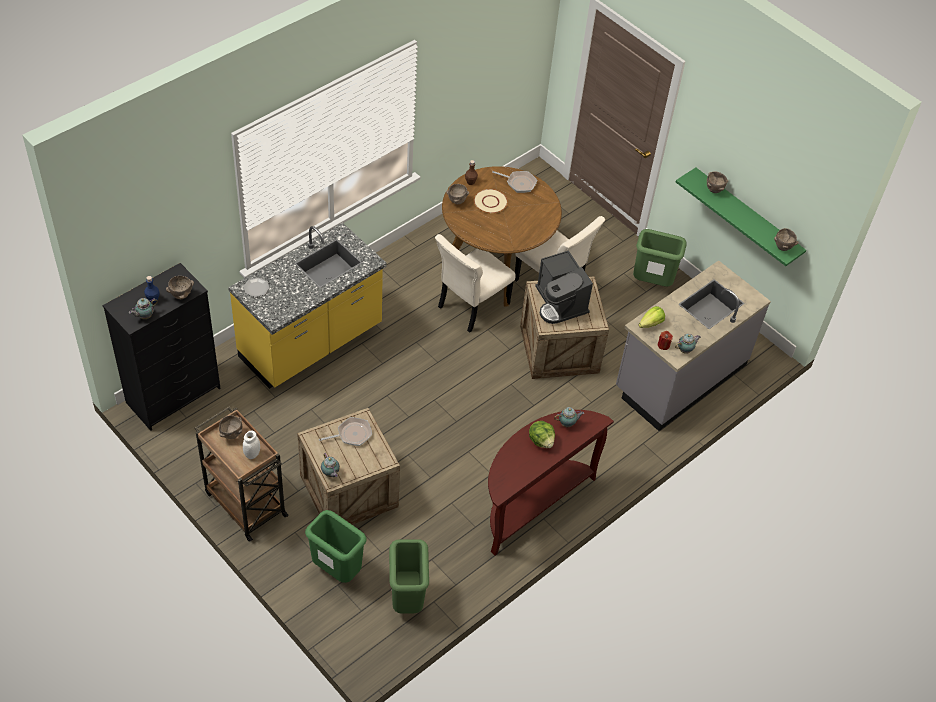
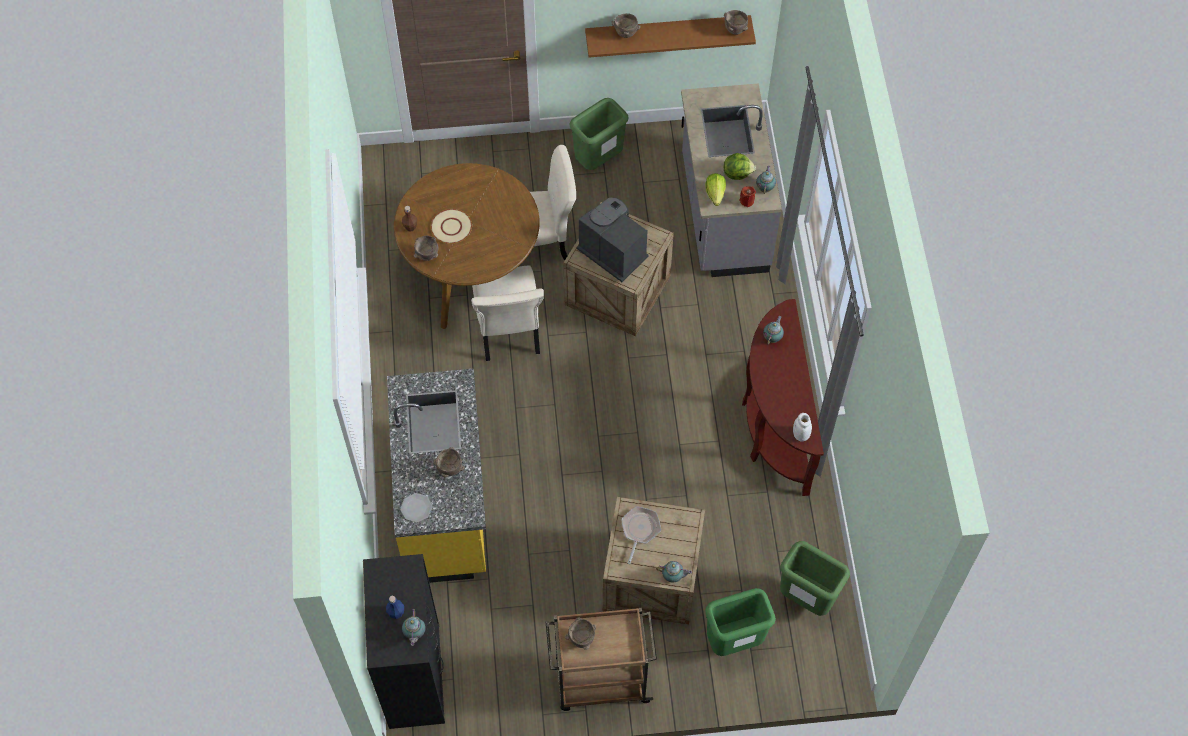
camera: 50 degrees left, 10 degrees up
(181, 296) = (411, 583): brown bowl -> brown bowl (450, 470)
(252, 454) = (619, 633): white jar -> white jar (800, 435)
(519, 183) = (446, 186): frying pan -> none
(541, 441) = (776, 371): lettuce -> lettuce (737, 173)
(560, 303) = (612, 251): coffee machine -> coffee machine turned 150 degrees counterclockwise
(746, 217) = (667, 32): green shelf -> brown shelf

